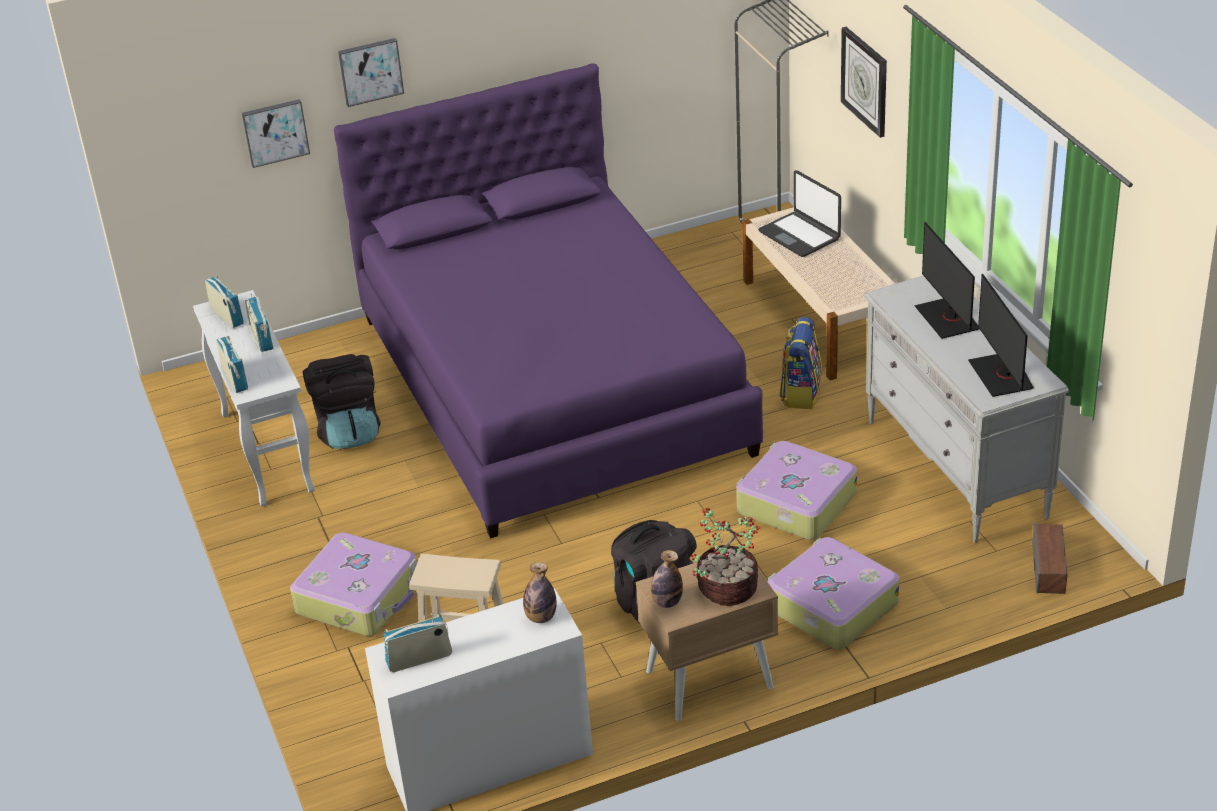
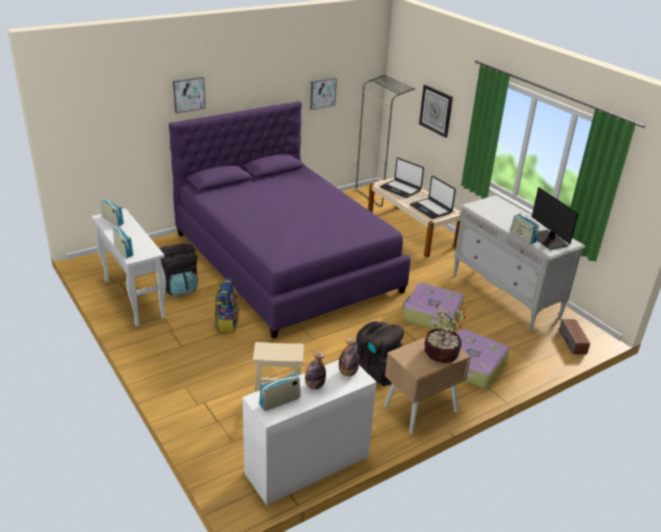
camera: 15 degrees left, 5 degrees down
(262, 338) = (136, 231): radio -> radio (522, 237)
(275, 132) = (136, 124): picture -> picture (322, 93)
(360, 597) = (205, 373): suitcase -> none
(667, 602) = (410, 362): bottle -> bottle (314, 386)
(800, 393) = (414, 263): backpack -> backpack (226, 323)
(844, 283) = (431, 209): none -> laptop
(948, 318) = (508, 215): monitor -> none

